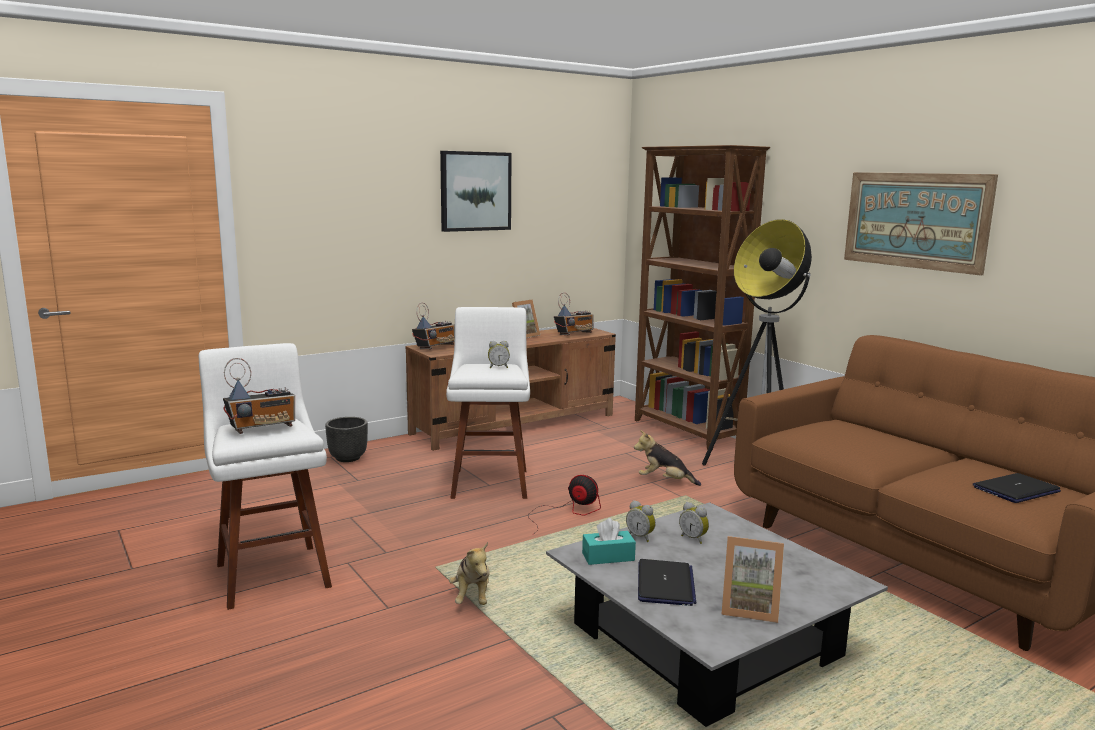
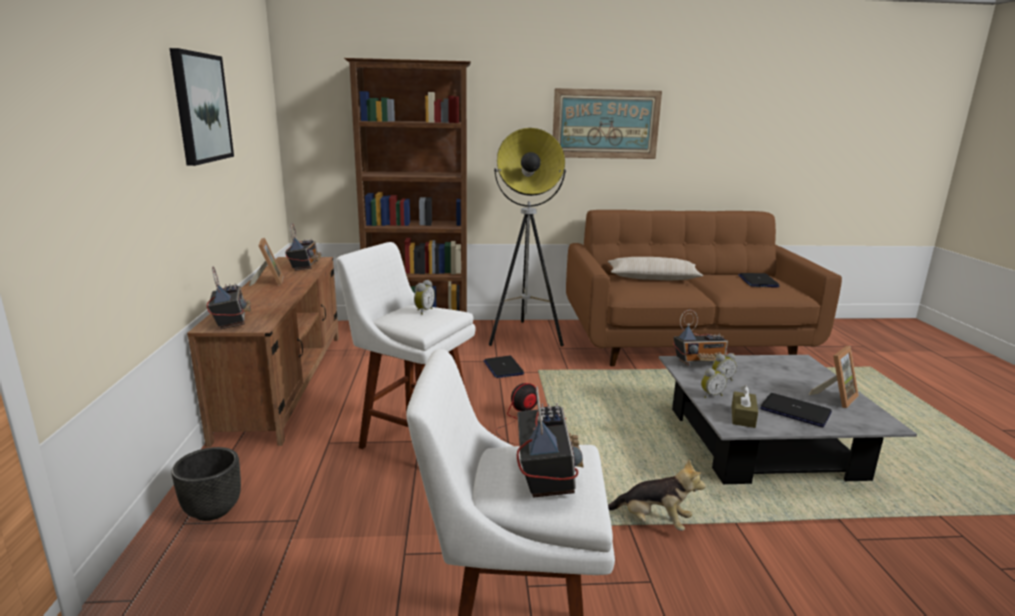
camera: 60 degrees left, 5 degrees up
(608, 557) = (743, 416): turquoise tissue box -> brown tissue box
(664, 481) = (503, 368): plush toy -> laptop
(727, 523) = (699, 362): none -> radio
(871, 437) = (652, 278): none -> beige pillow

